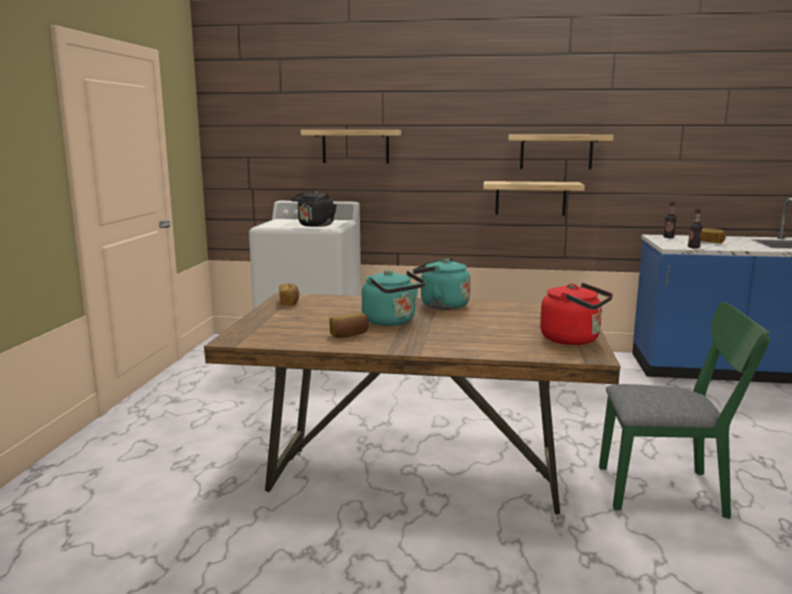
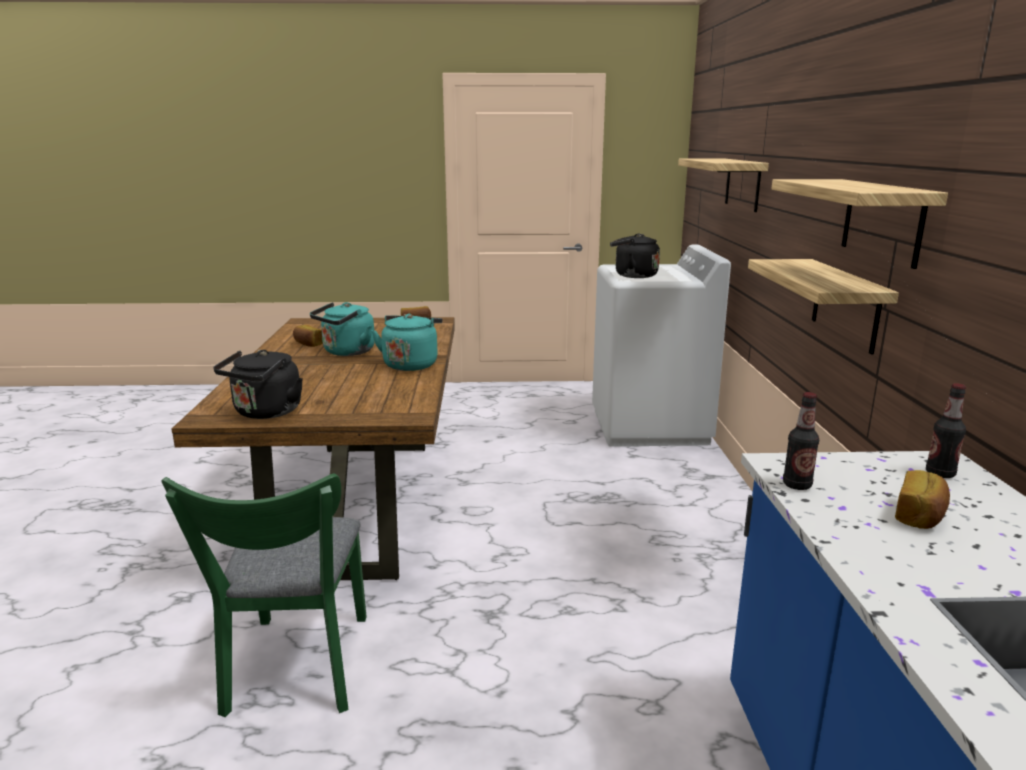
camera: 80 degrees right, 5 degrees up
(574, 340) = (265, 413): red kettle -> black kettle

